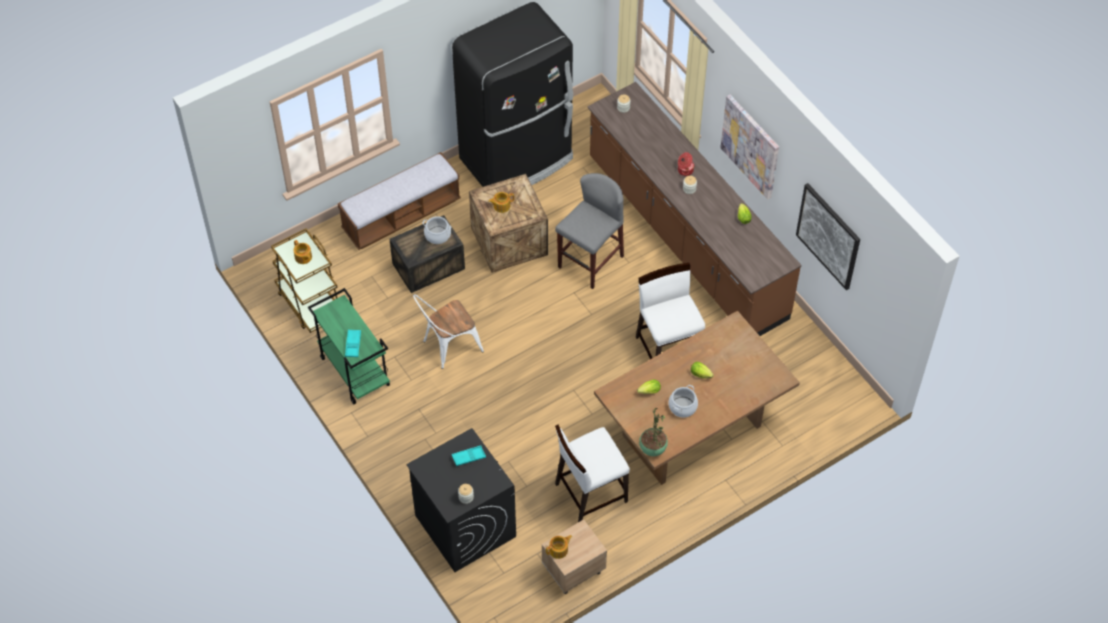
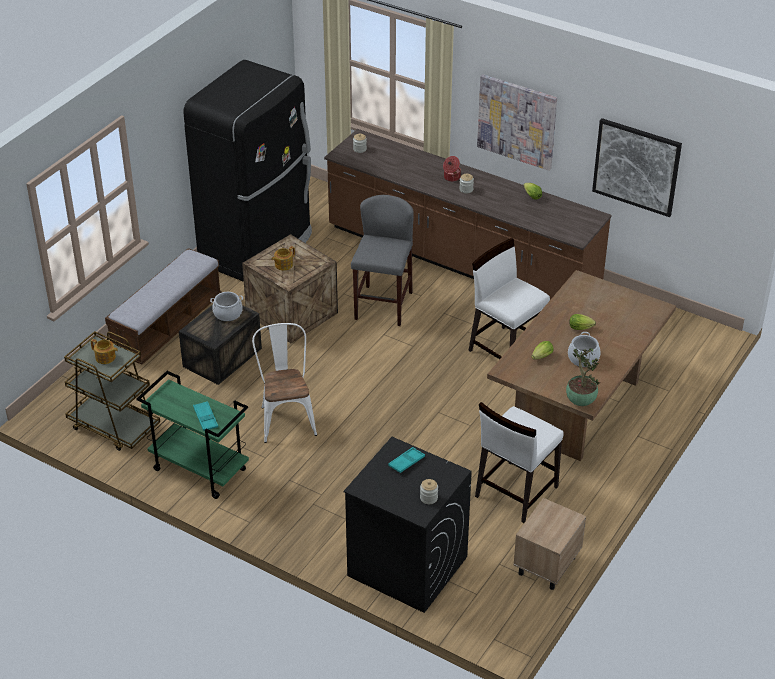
camera: 25 degrees left, 15 degrees down
(448, 347) = (286, 417): white chair -> white chair turned 135 degrees clockwise
(559, 550) = (538, 533): teapot -> none

